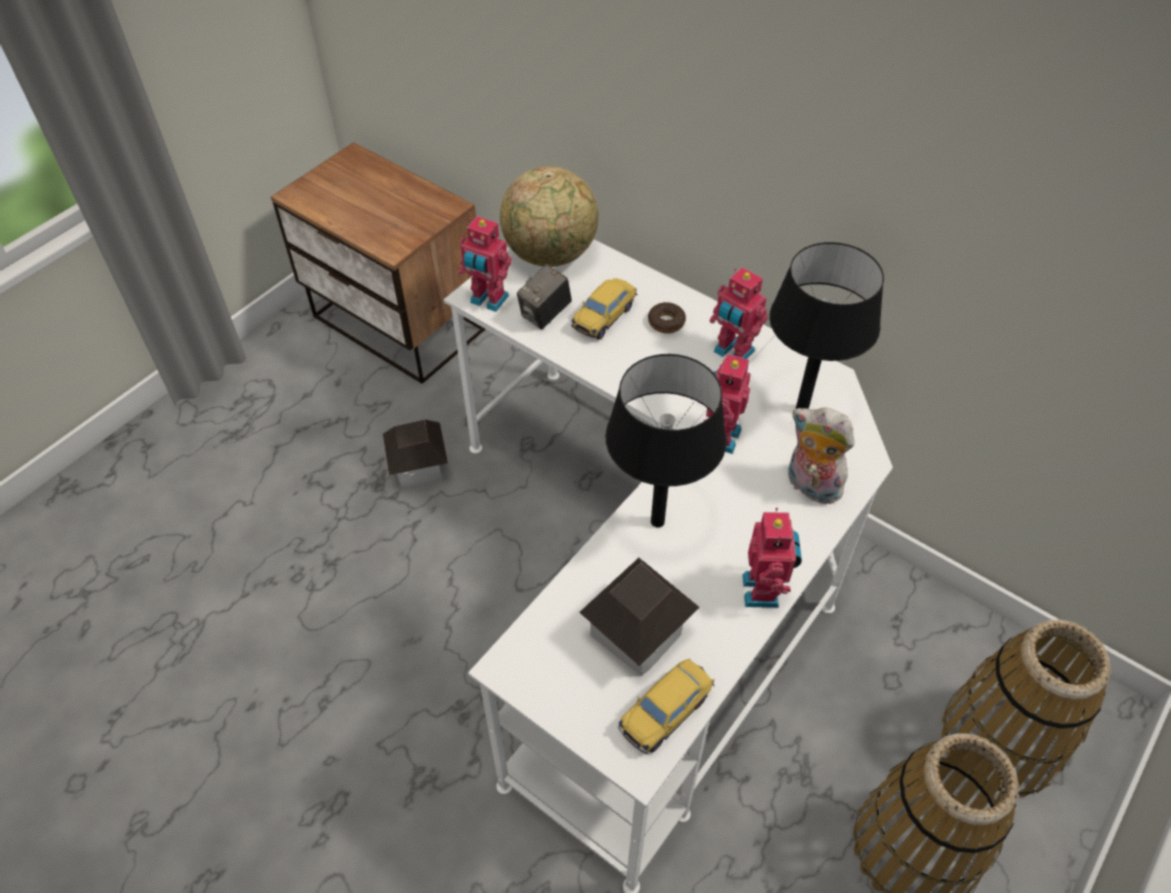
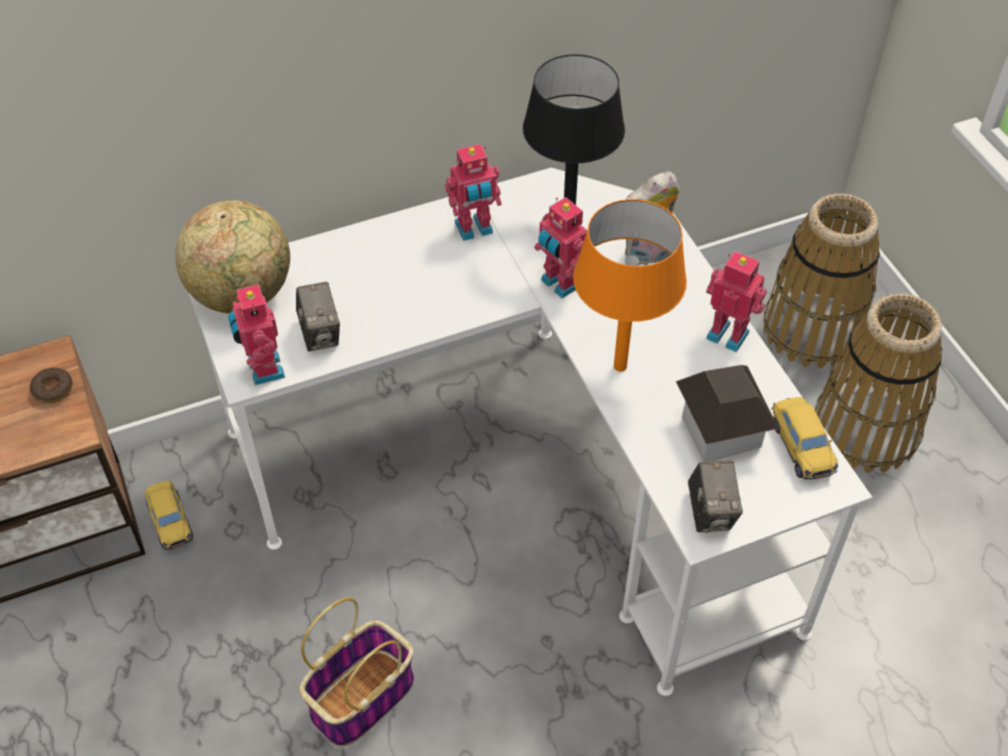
camera: 60 degrees left, 0 degrees up
(380, 570) = (362, 696): none -> basket
(419, 468) = (259, 606): toy house -> none
(488, 300) = (263, 369): toy robot -> toy robot turned 105 degrees clockwise
(536, 664) = (711, 513): none -> camera
(604, 317) = (360, 293): toy car -> toy car (170, 521)
(658, 522) = (620, 366): black table lamp -> orange table lamp
(666, 322) = (403, 254): donut -> donut (53, 389)

